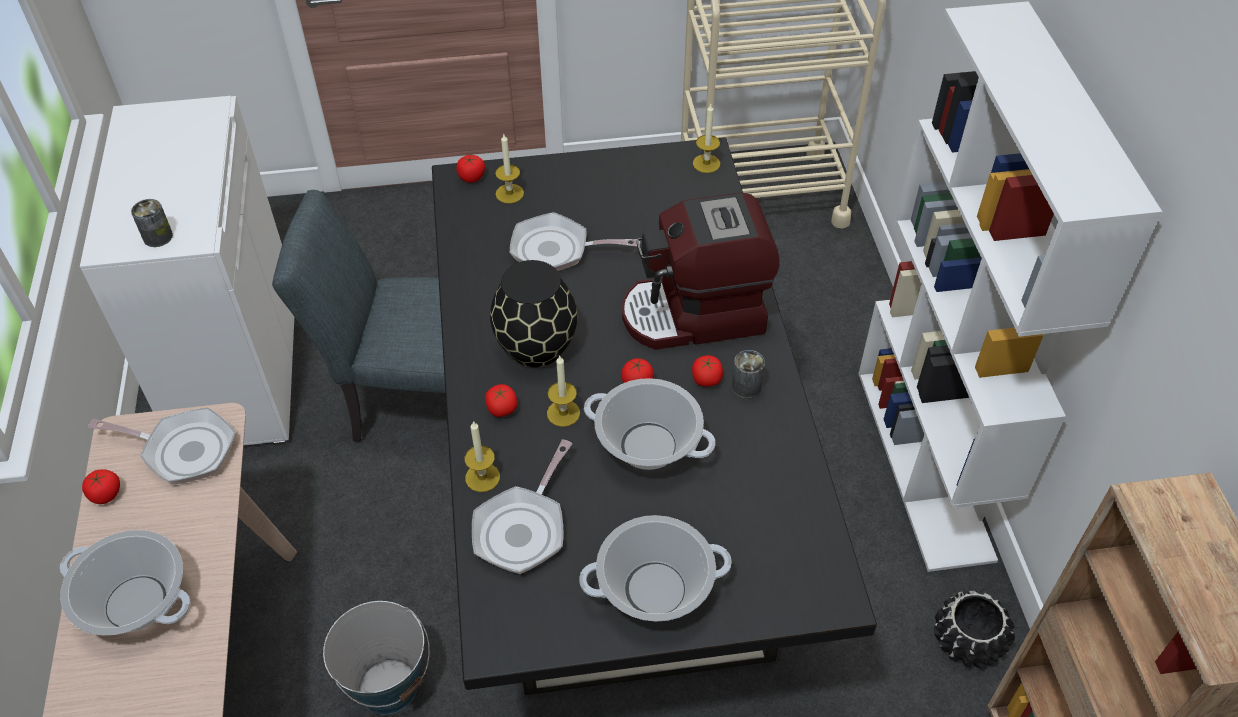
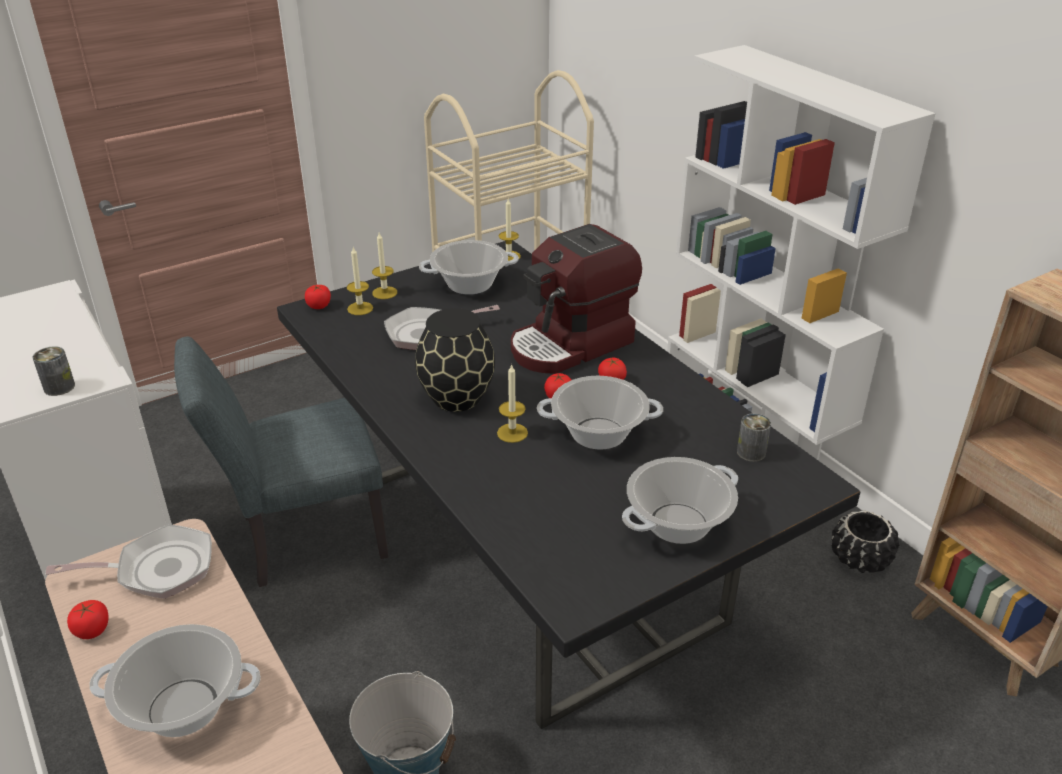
camera: 25 degrees left, 15 degrees down
(482, 477) = (474, 495): candle -> candle (384, 293)
(502, 409) = (457, 445): tomato -> none
(523, 528) = (537, 518): frying pan -> none
(640, 193) = (469, 284): none -> cooking pot
(746, 386) = (645, 376): can -> can (751, 452)

